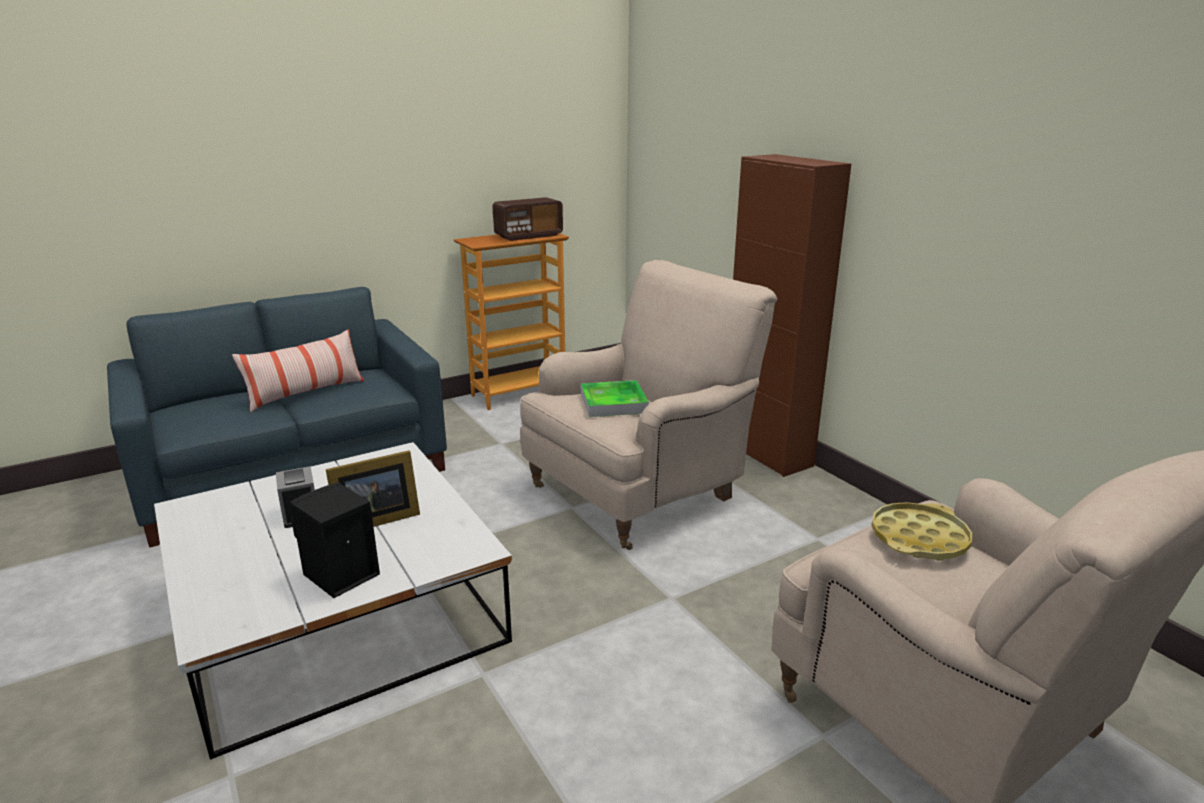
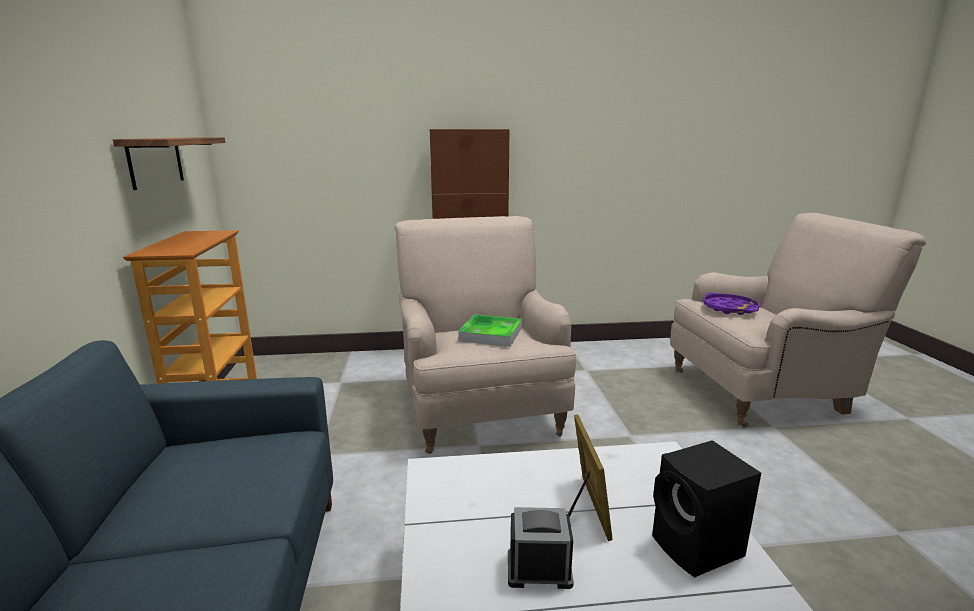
camera: 65 degrees left, 5 degrees down
(306, 393) = (186, 513): pillow -> none
(525, 167) = (155, 161): none -> shelf
(528, 236) = (198, 237): radio -> none
(919, 539) = (729, 308): yellow tray -> purple tray

